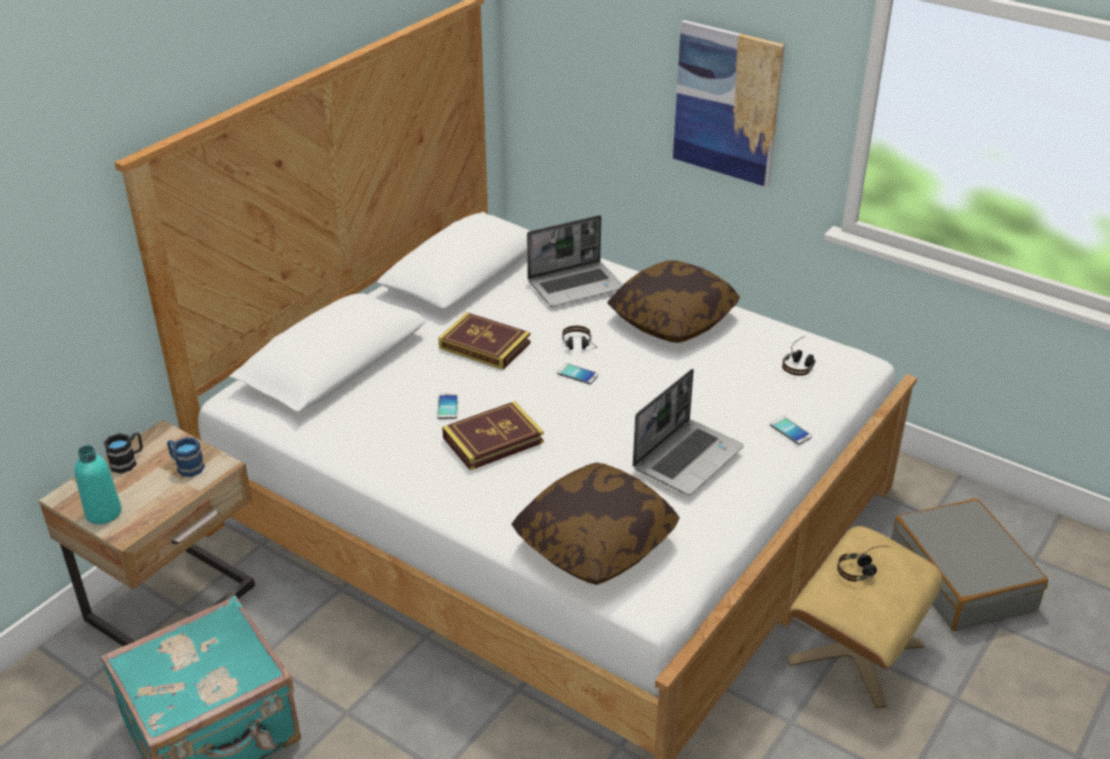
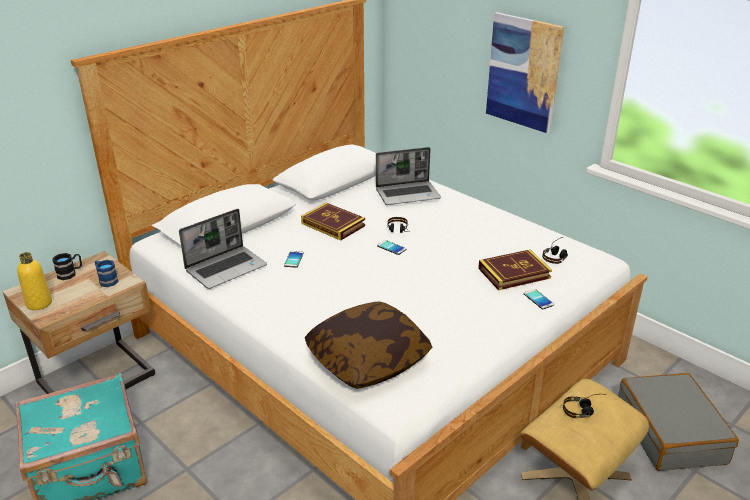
camera: 10 degrees right, 5 degrees down
(103, 513) = (39, 303): turquoise bottle -> yellow bottle
(493, 440) = (317, 283): book -> book (514, 273)
(672, 319) = (470, 220): pillow -> none
(687, 457) = (454, 309): laptop -> laptop (226, 268)

